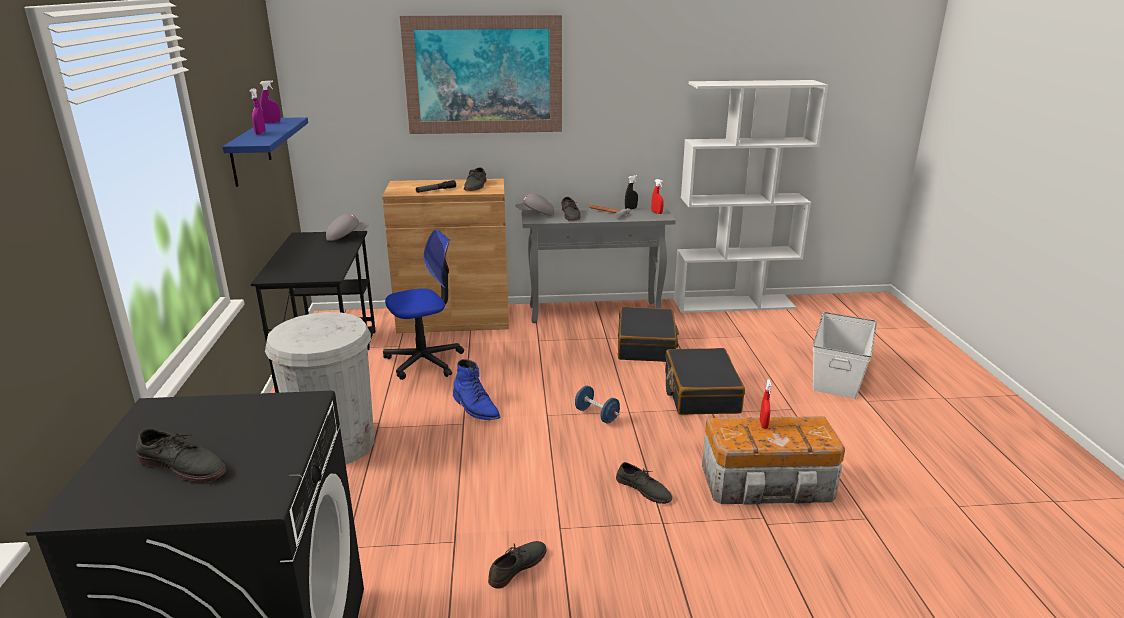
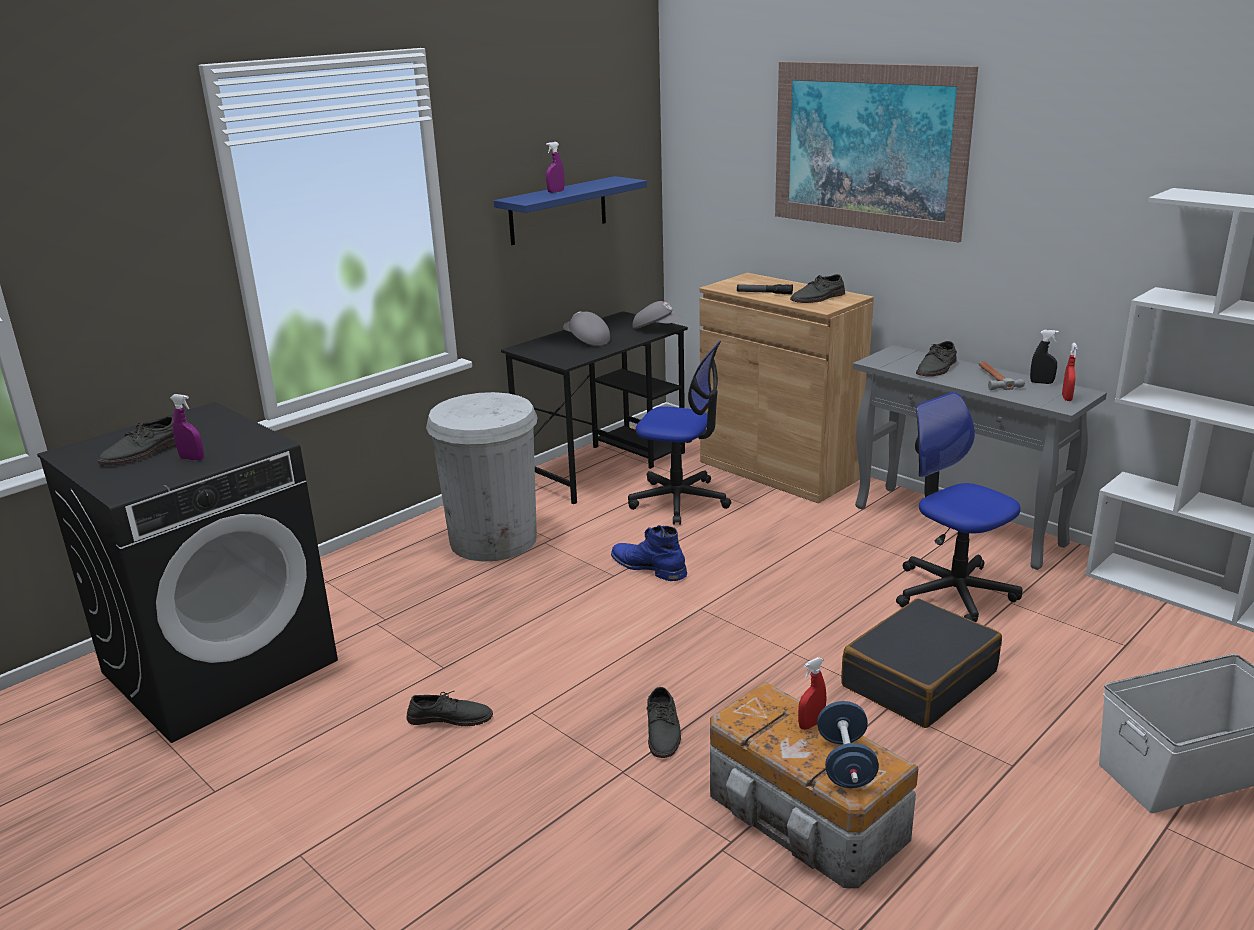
camera: 50 degrees right, 0 degrees up
(183, 465) = (144, 452): grey shoe -> grey shoe turned 60 degrees clockwise
(272, 122) = (599, 182): purple spray bottle -> purple spray bottle (192, 459)
(476, 408) = (648, 567): blue boot -> blue boot turned 120 degrees clockwise
(535, 214) = (893, 356): grey cap -> grey cap (586, 340)
(597, 415) = (749, 636): blue dumbbell -> blue dumbbell (845, 763)
(646, 345) = (953, 592): black suitcase -> office chair

